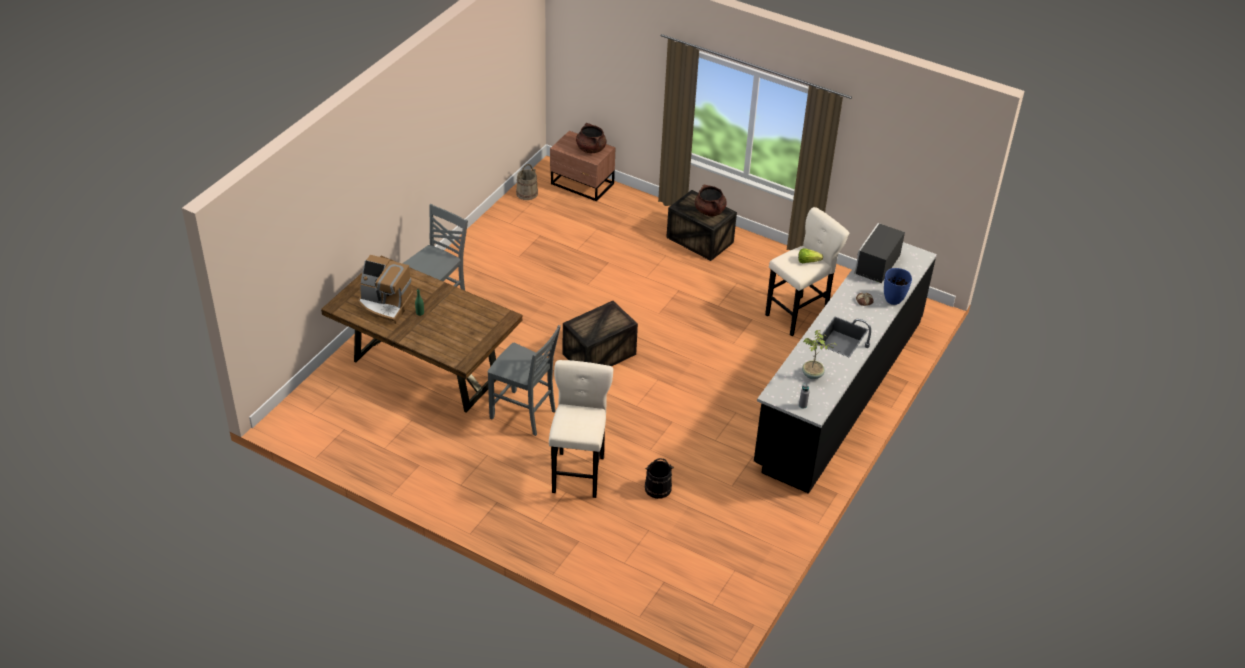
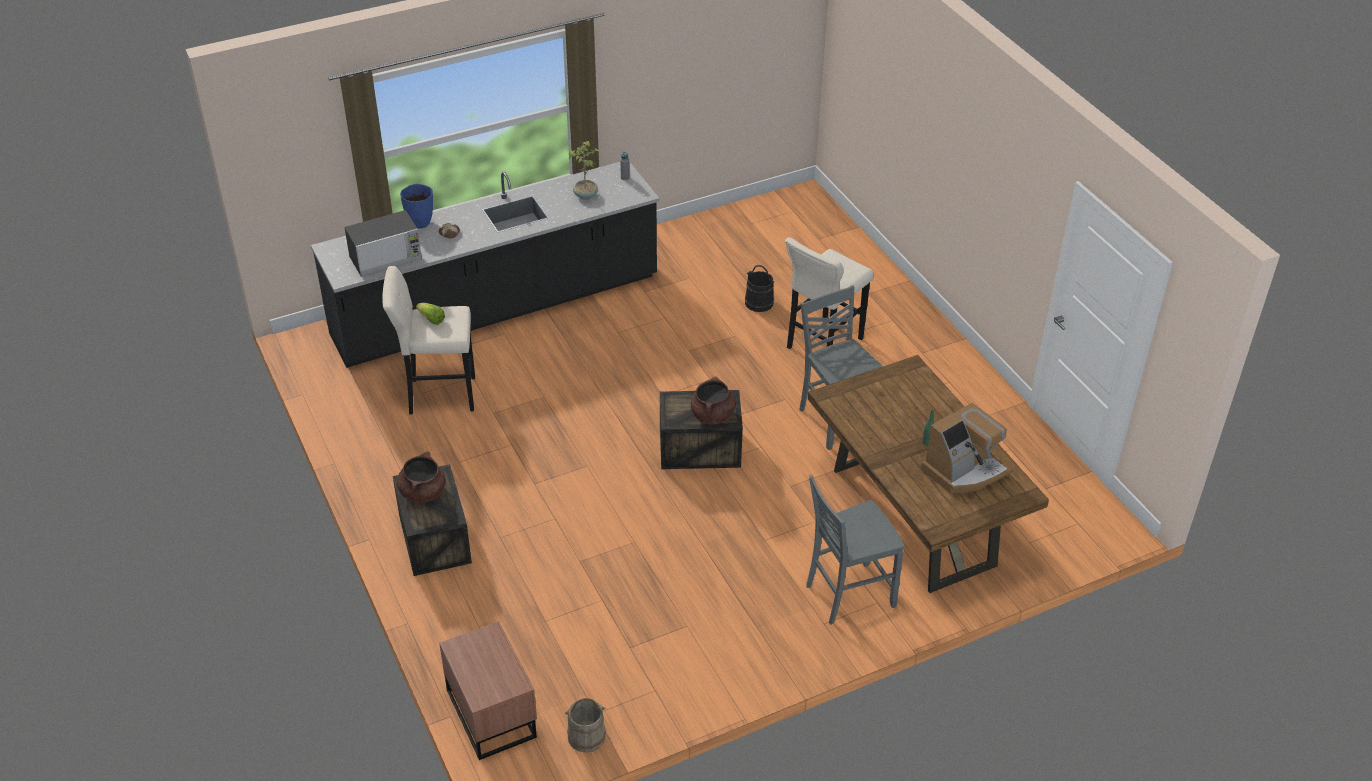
camera: 145 degrees left, 0 degrees up
(385, 304) = (964, 471): coffee machine -> coffee machine turned 90 degrees clockwise
(590, 149) = (477, 656): brown cooking pot -> brown cooking pot (712, 415)

